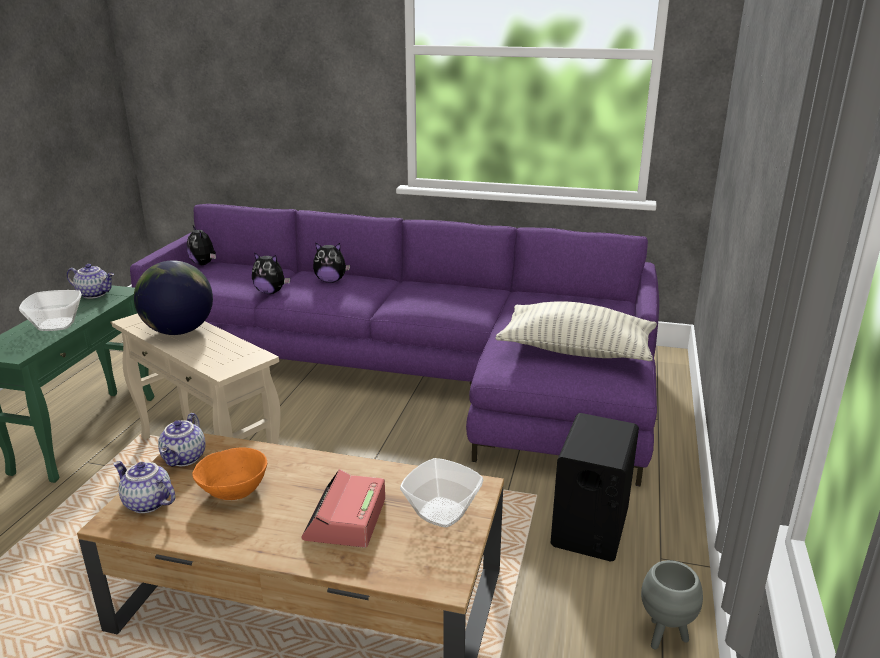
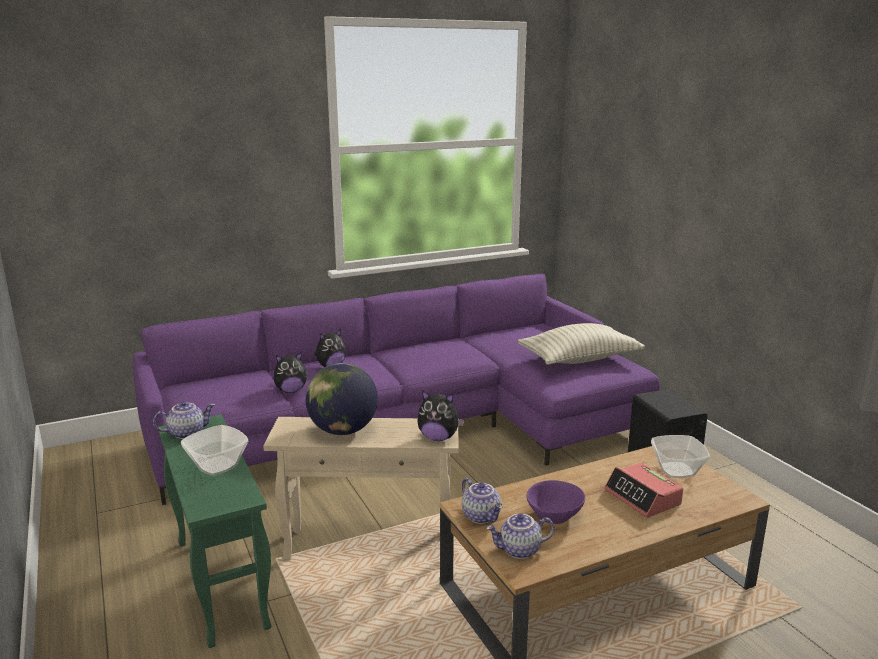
camera: 40 degrees left, 5 degrees down
(204, 264) = (177, 387): plush toy -> plush toy (438, 438)
(234, 490) = (553, 516): orange bowl -> purple bowl
(664, 637) = (769, 503): grey planter -> none

